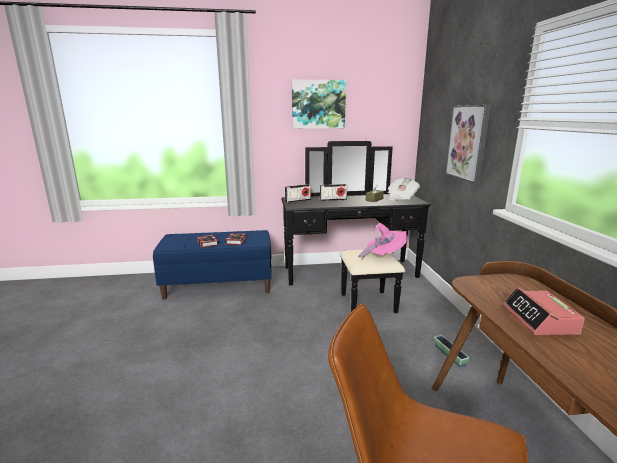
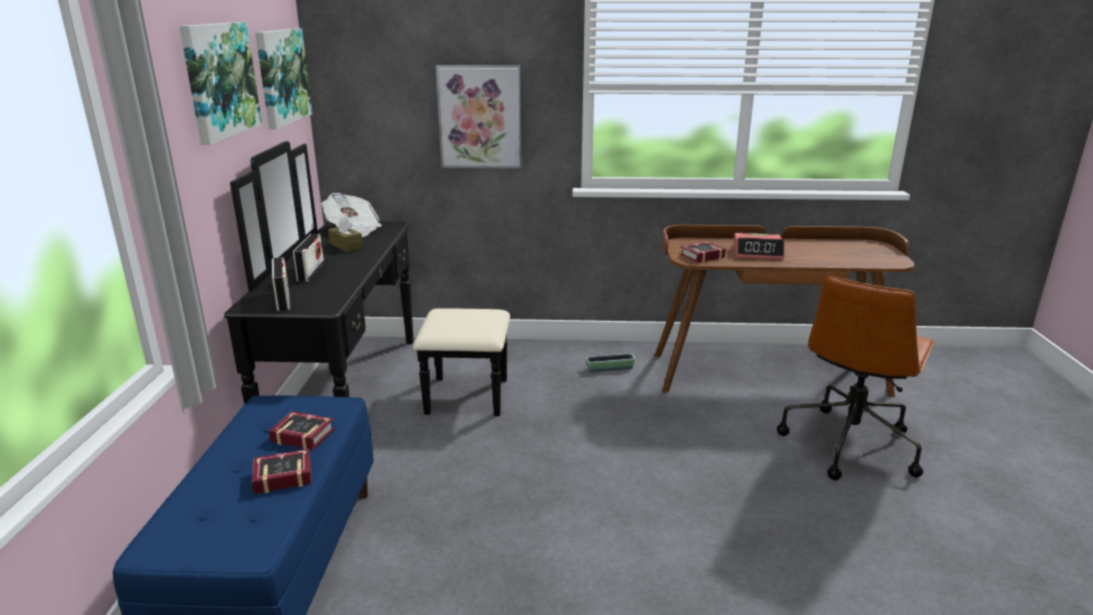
camera: 80 degrees left, 5 degrees up
(384, 256) = (472, 312): pink hat -> none
(385, 110) = (281, 76): none -> picture
(485, 288) = (700, 256): none -> book

